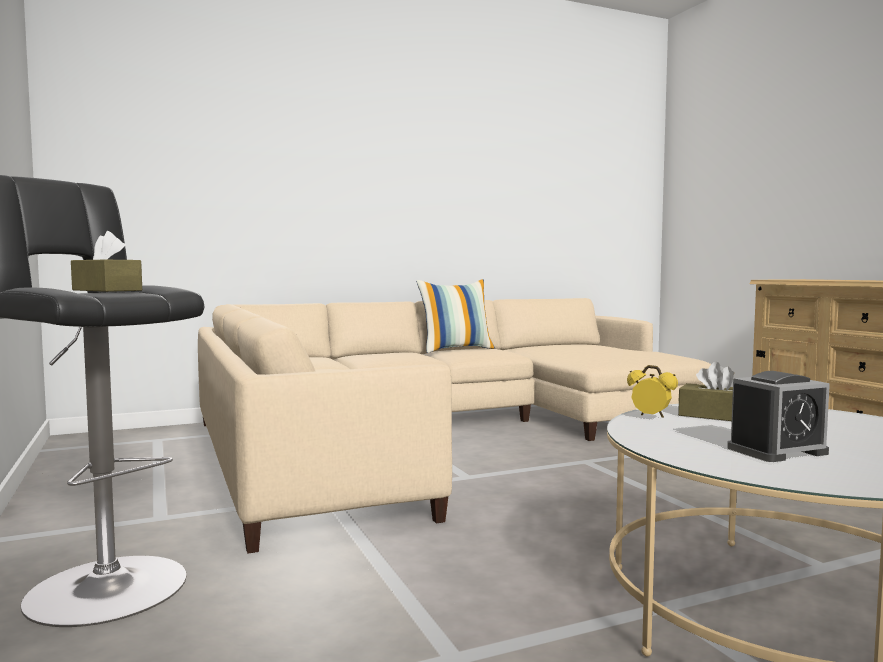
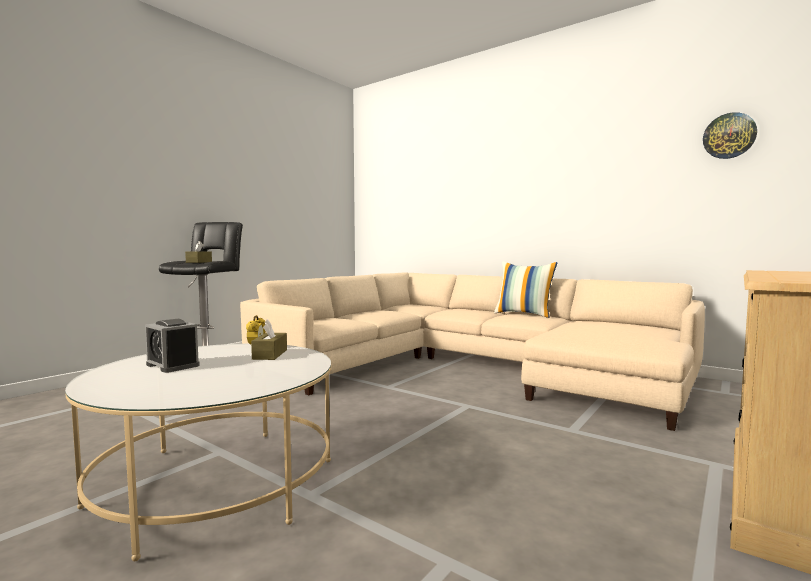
camera: 60 degrees right, 0 degrees up
(596, 156) = (729, 136): none -> wall clock

